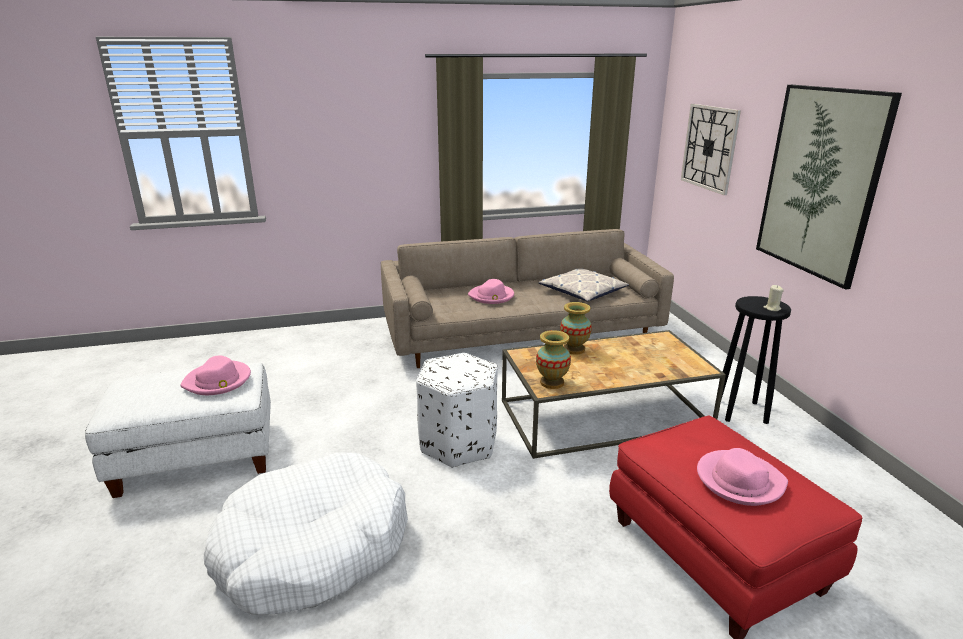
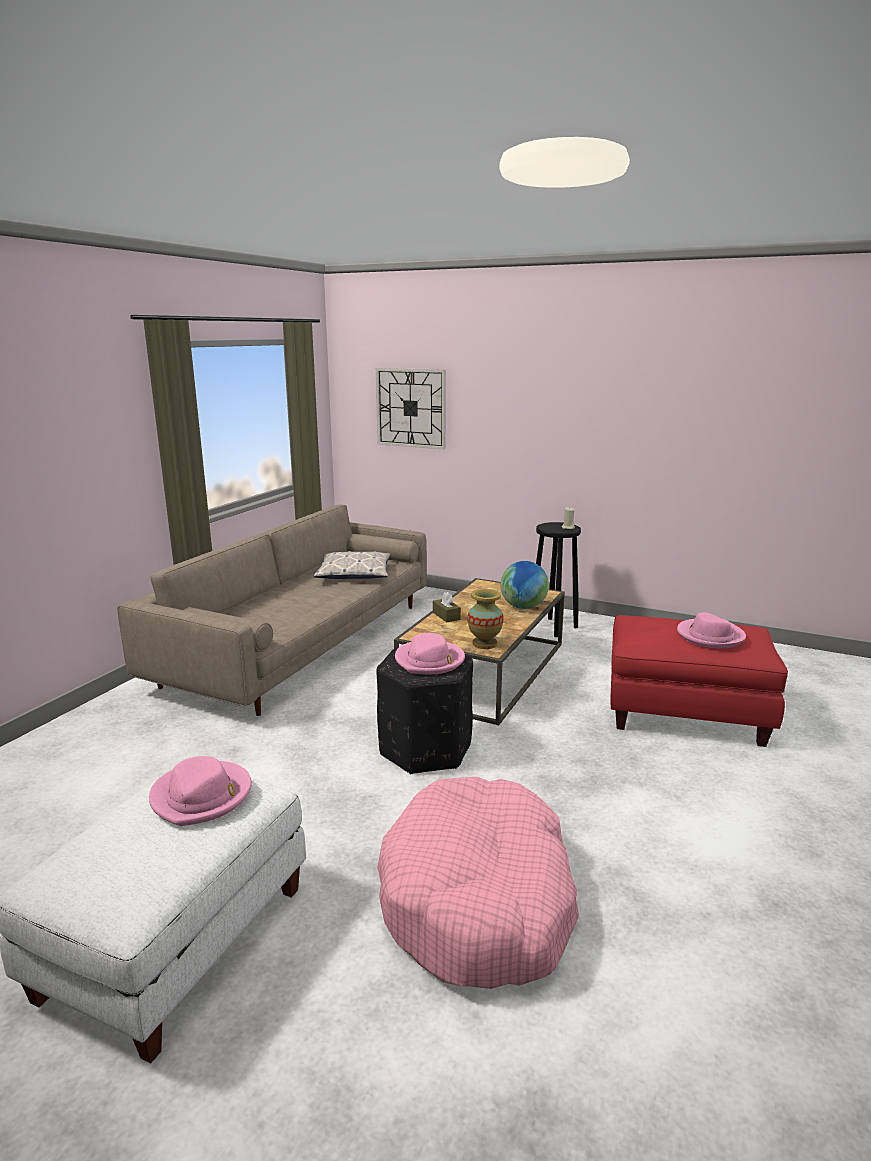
camera: 50 degrees left, 5 degrees down
(313, 548) = (479, 900): white dog bed -> pink dog bed
(459, 443) = (425, 749): white ottoman -> black ottoman
(491, 296) = (283, 604): pink hat -> pink hat (430, 660)
(574, 349) = (446, 616): vase -> brown tissue box
(652, 370) = (523, 607): none -> globe
(820, 182) = (553, 421): picture -> none

